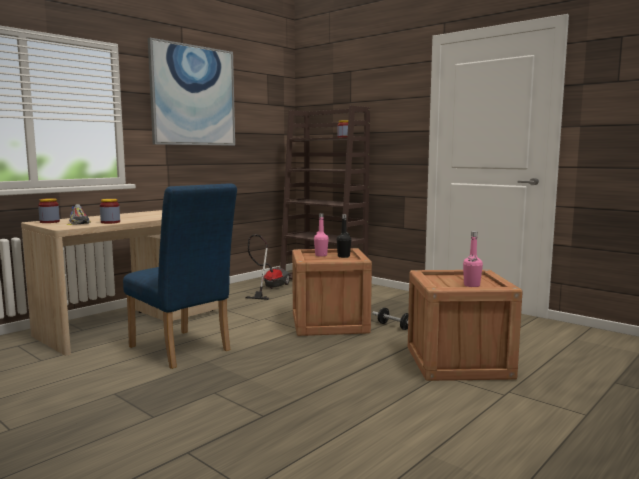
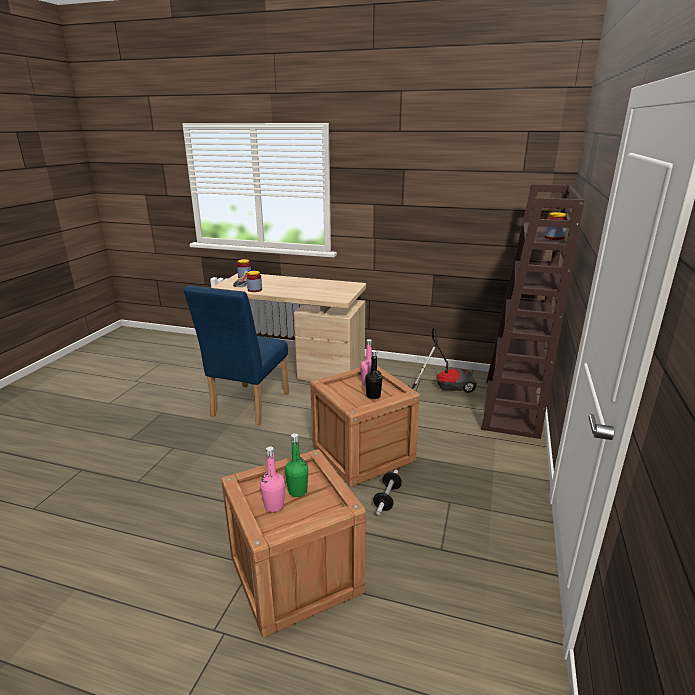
camera: 65 degrees right, 15 degrees up
(193, 96) = (408, 168): picture -> none
(457, 280) = (297, 491): none -> green bottle

